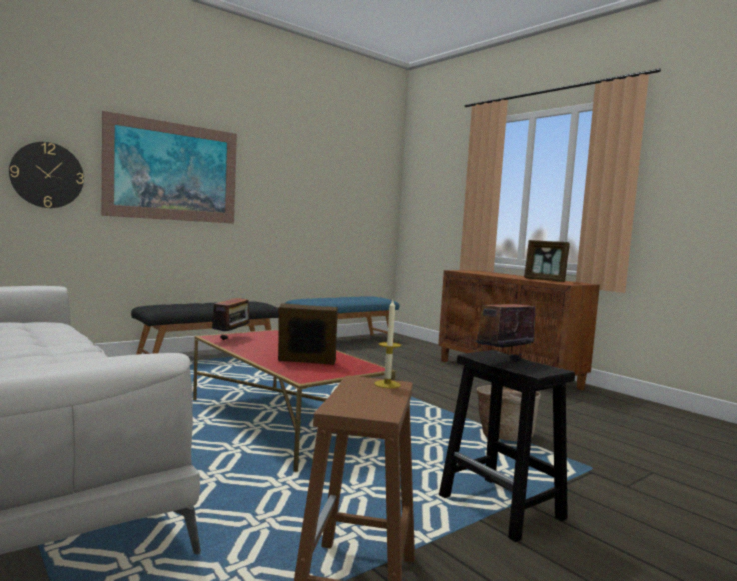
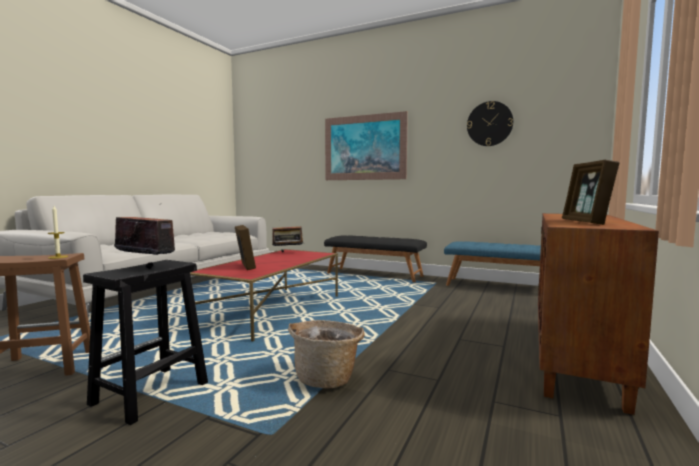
camera: 65 degrees right, 0 degrees up
(47, 175) = (302, 160): wall clock -> wall clock (489, 124)

